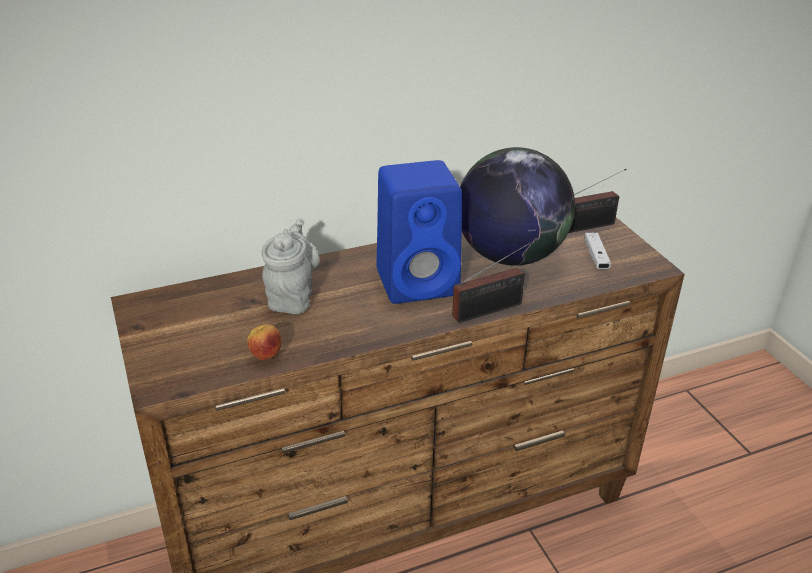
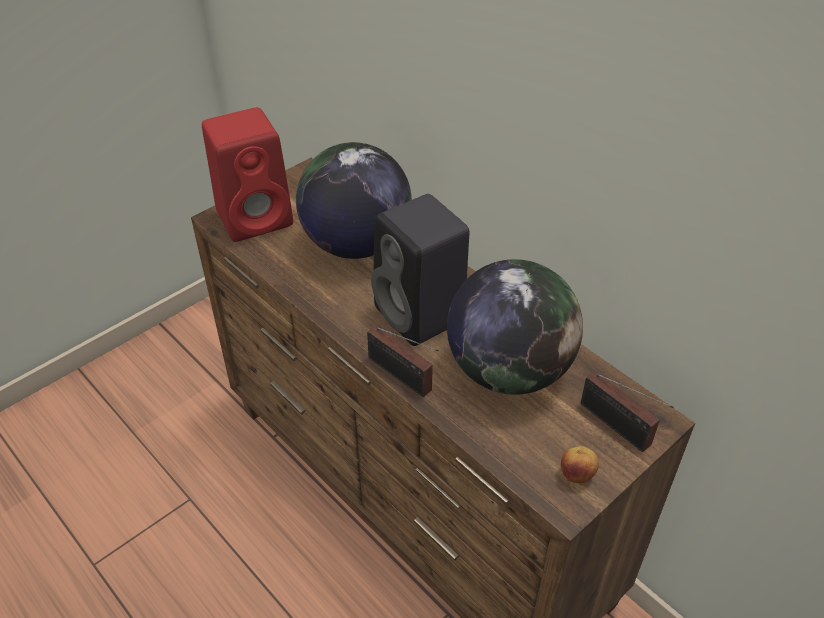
camera: 70 degrees right, 10 degrees up
(186, 355) = (257, 217): none -> red speaker
(265, 355) = (272, 256): apple -> apple (577, 475)
(291, 297) = (356, 245): grey teapot -> globe
(420, 282) = (422, 315): blue speaker -> black speaker
(596, 257) = (553, 445): white game controller -> none

